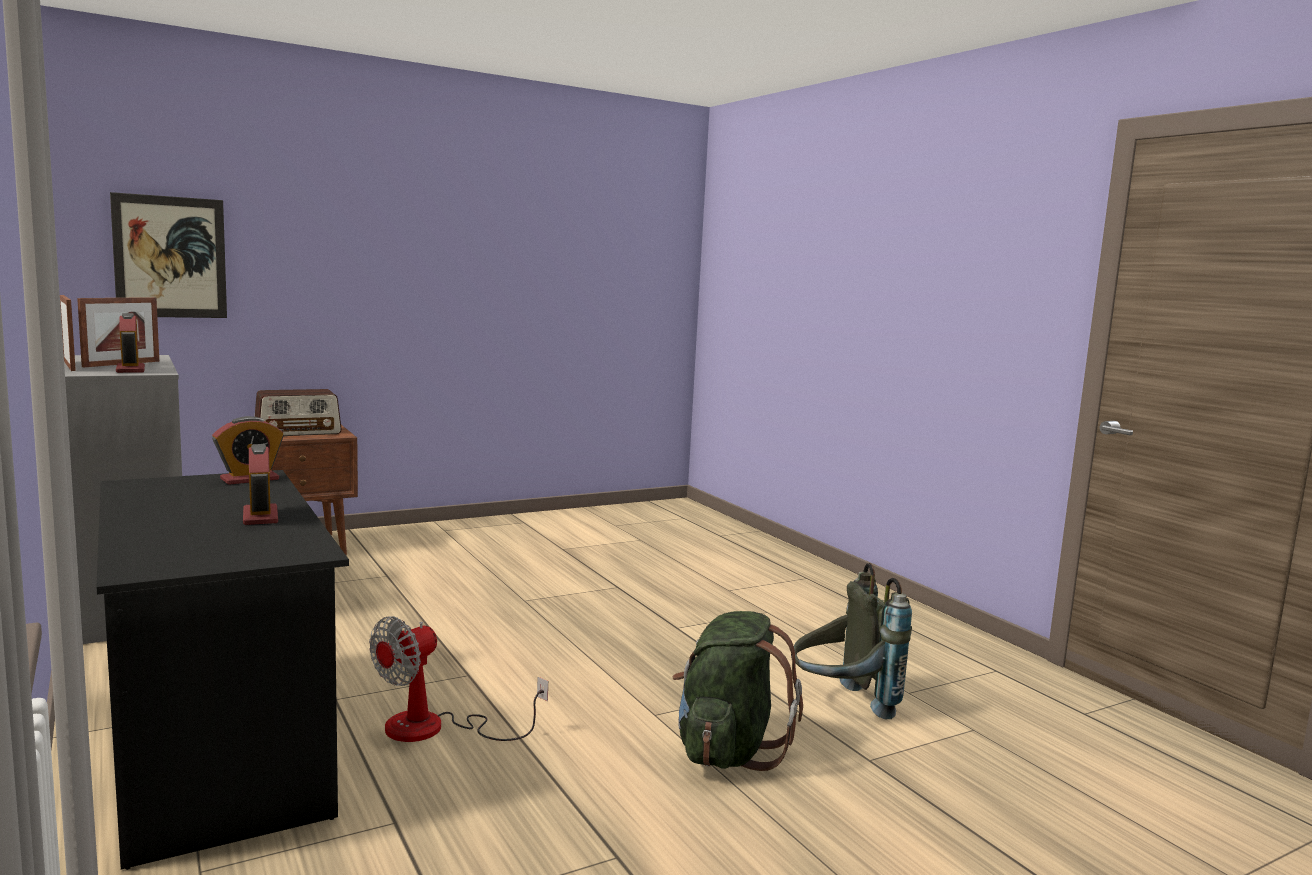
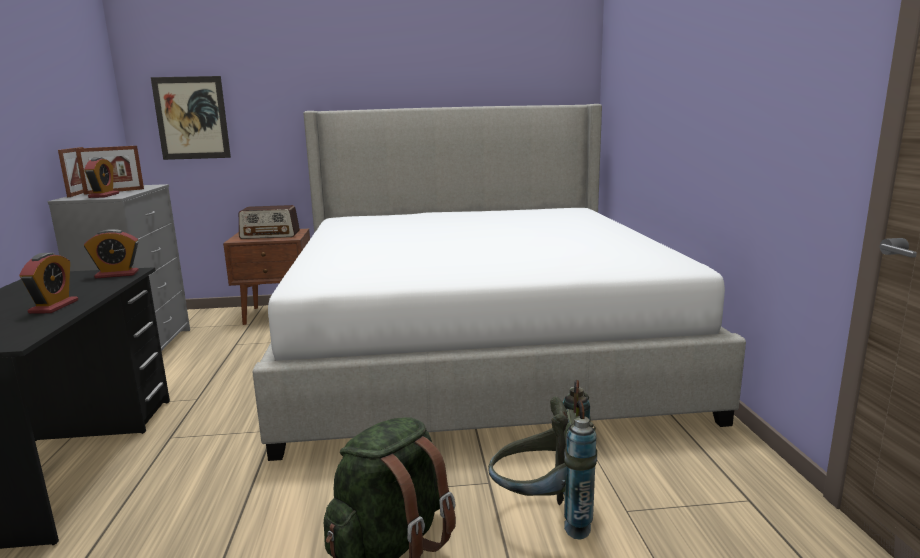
camera: 25 degrees right, 5 degrees up
(435, 729) = (201, 475): fan -> none
(621, 570) = (476, 349): none -> bed

